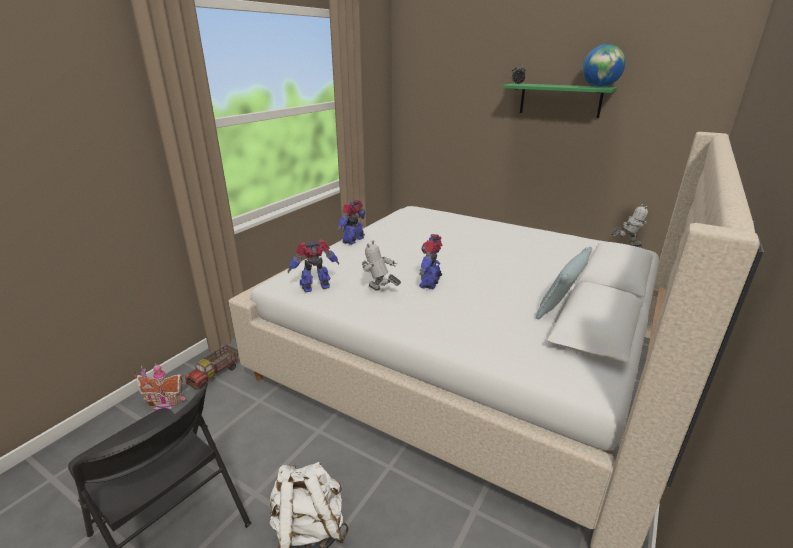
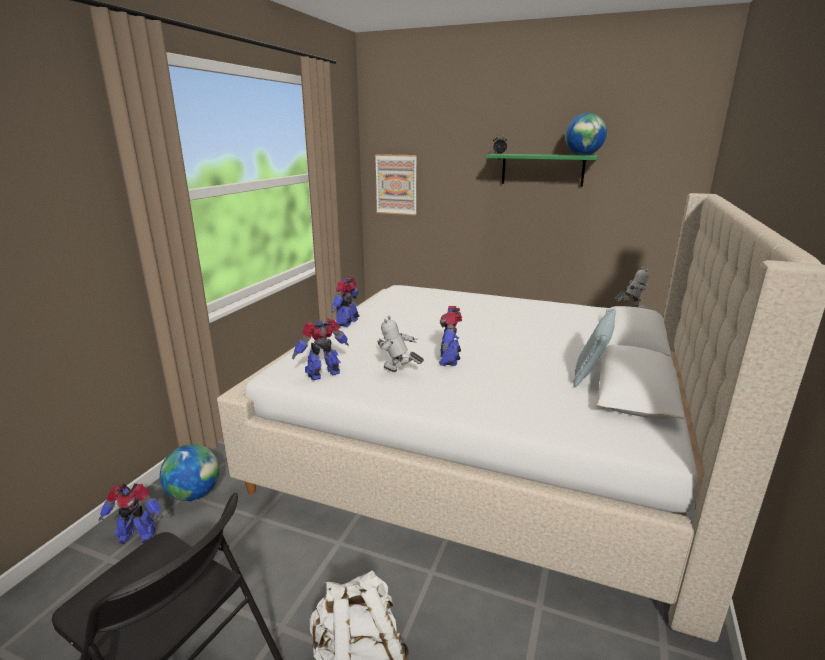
camera: 10 degrees left, 5 degrees down
(165, 403) = (137, 535): toy house -> toy robot
(215, 375) = (194, 494): toy truck -> globe
(423, 110) = (396, 184): none -> picture

